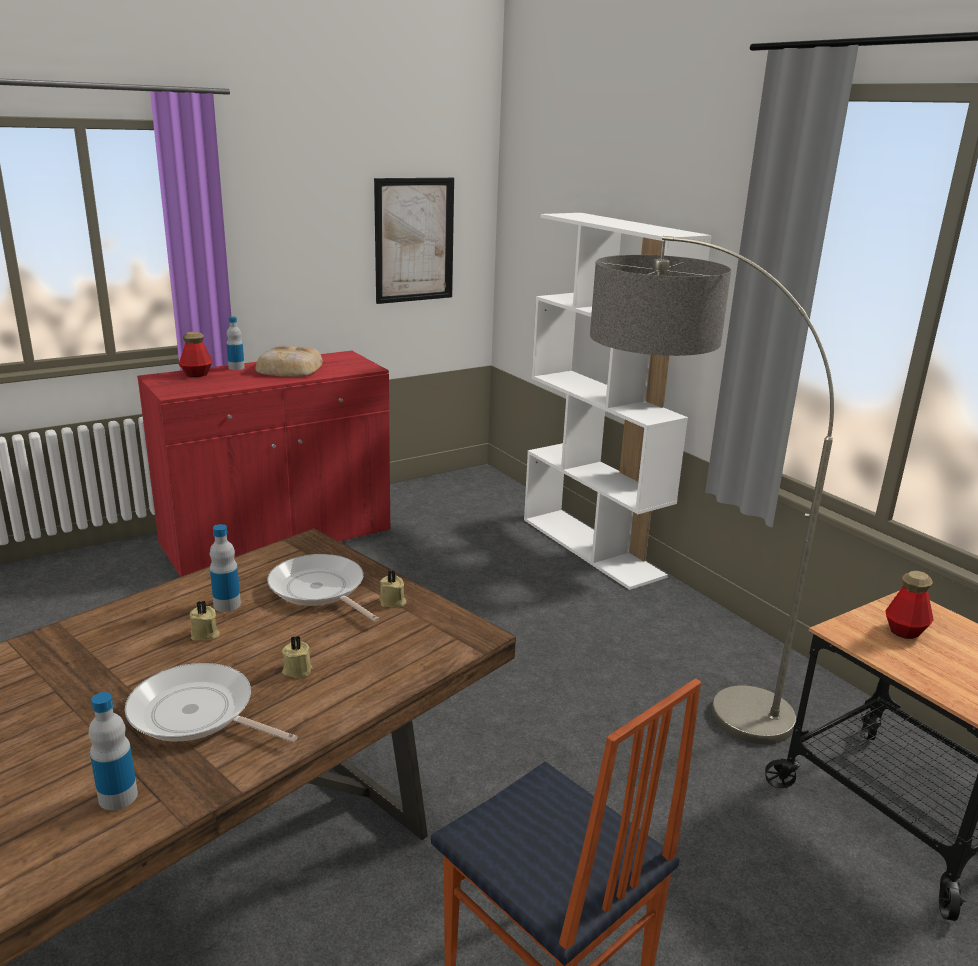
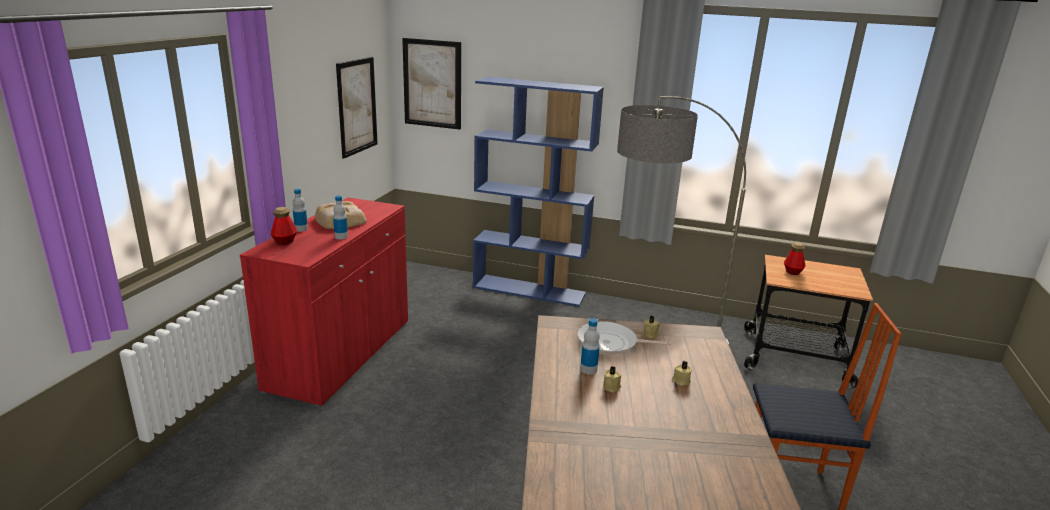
camera: 40 degrees left, 0 degrees up
(118, 796) = (736, 465): bottle -> bottle (341, 237)
(197, 714) = (688, 419): frying pan -> none
(531, 221) = (432, 84): none -> picture
(592, 547) = (530, 290): white bookcase -> blue bookcase

